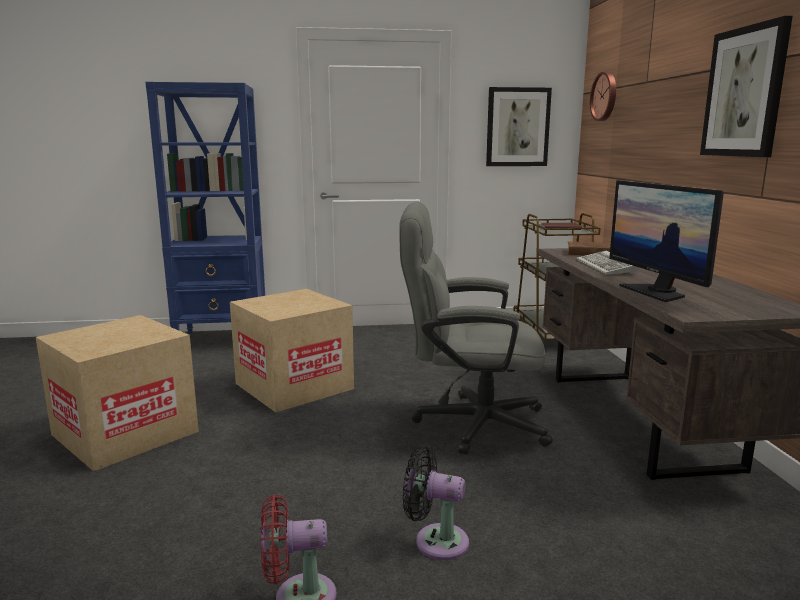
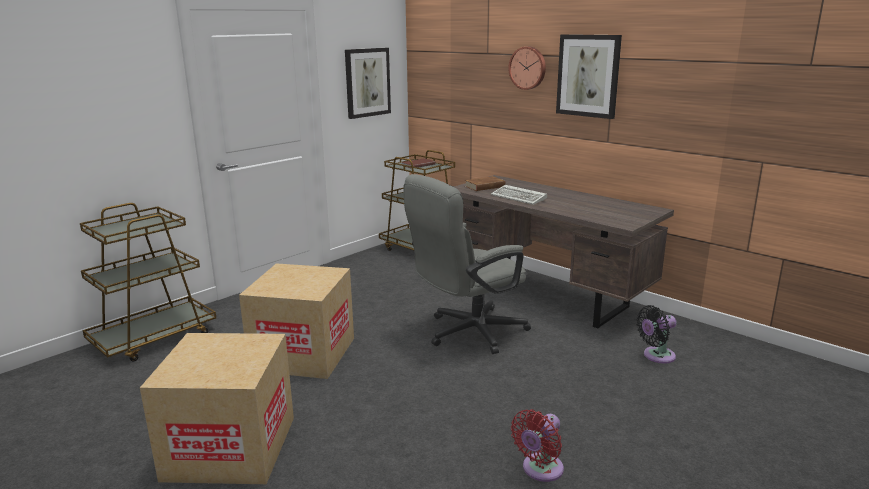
camera: 40 degrees left, 5 degrees up
(224, 340) = (154, 338): blue bookcase -> brown cart
(436, 541) = (555, 407): black fan -> black fan (656, 356)
(605, 96) = (439, 57): wall clock -> wall clock (528, 68)
(656, 292) = (582, 213): monitor -> none

